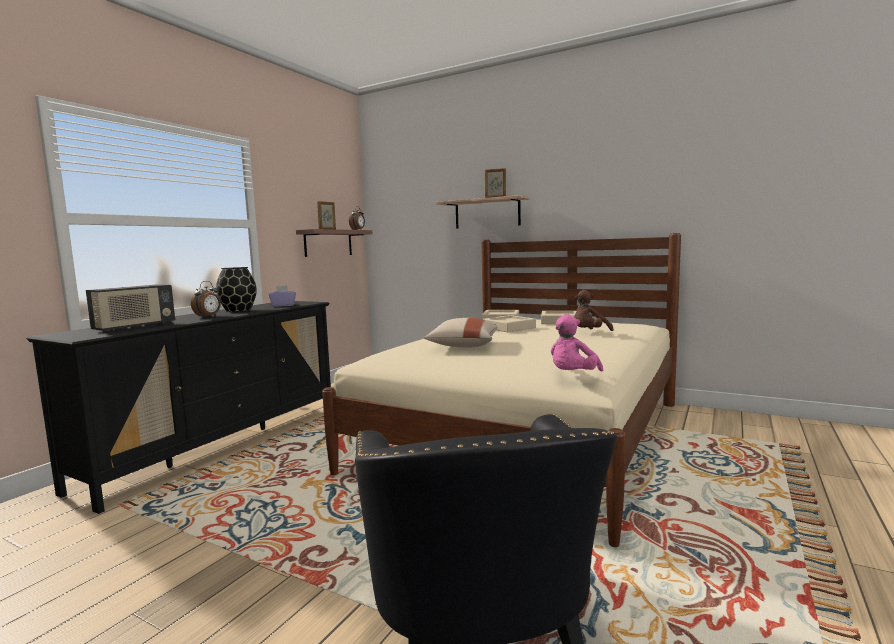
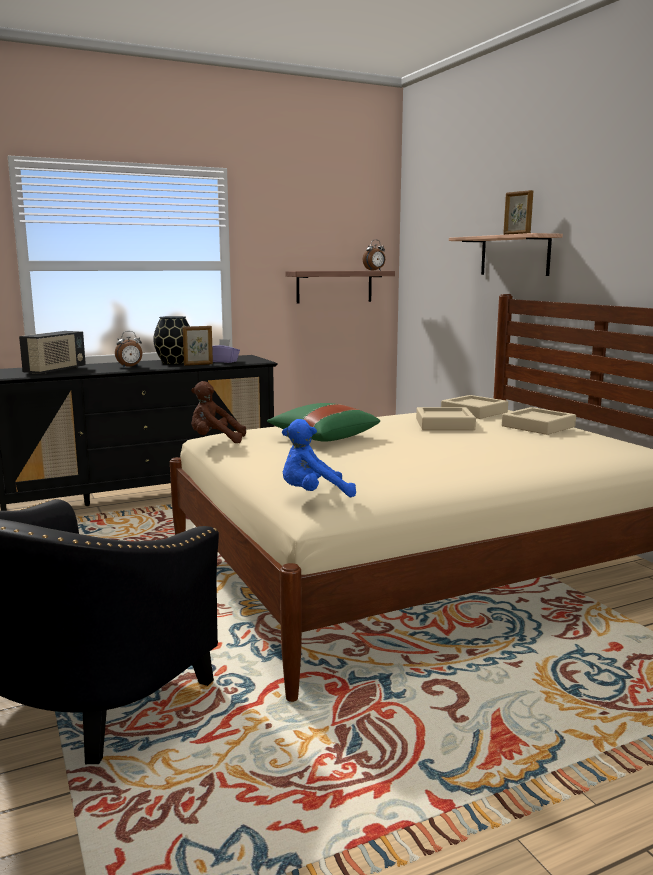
camera: 35 degrees right, 5 degrees up
(135, 327) = (55, 370): radio -> radio turned 45 degrees counterclockwise
(327, 229) = (325, 270): picture frame -> picture frame (198, 364)
(462, 346) = (323, 438): beige pillow -> green pillow
(572, 376) = (313, 495): pink plush toy -> blue plush toy
(589, 333) = (518, 449): brown plush toy -> brown plush toy (215, 440)

